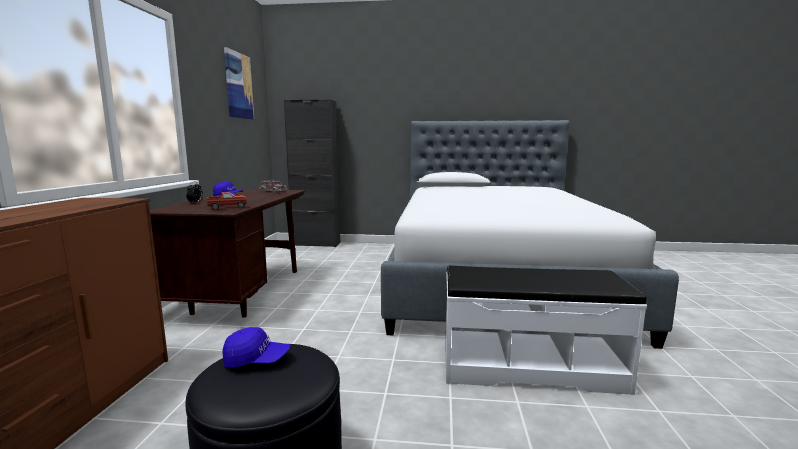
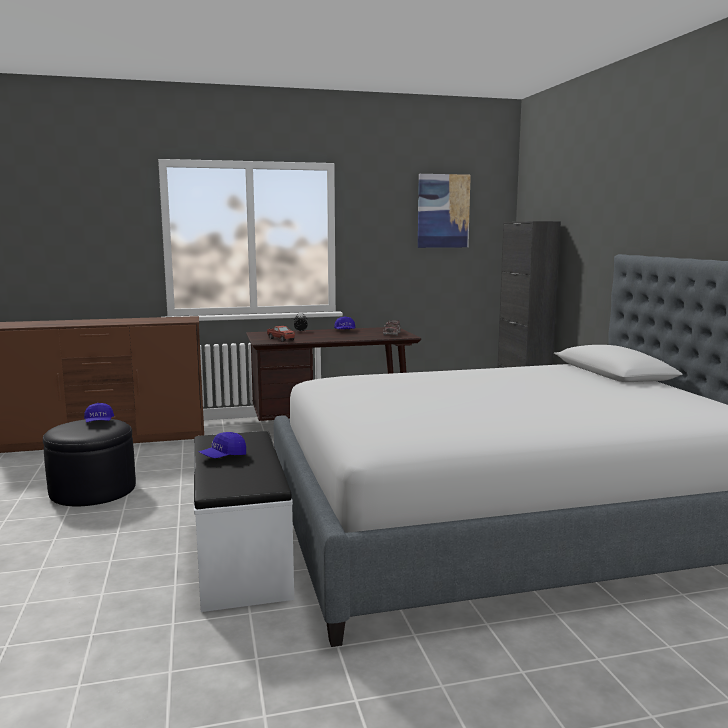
camera: 70 degrees right, 0 degrees up
(529, 281) = (223, 457): none -> blue cap

